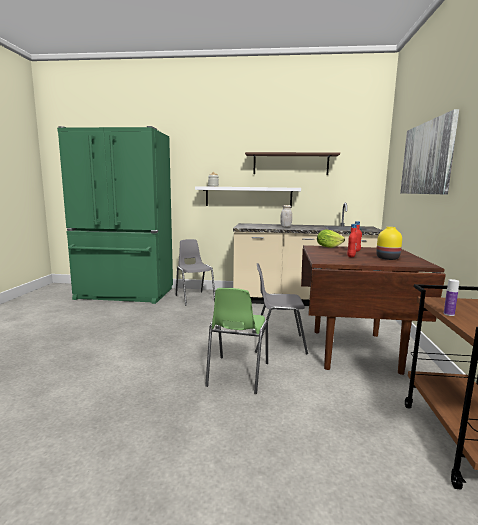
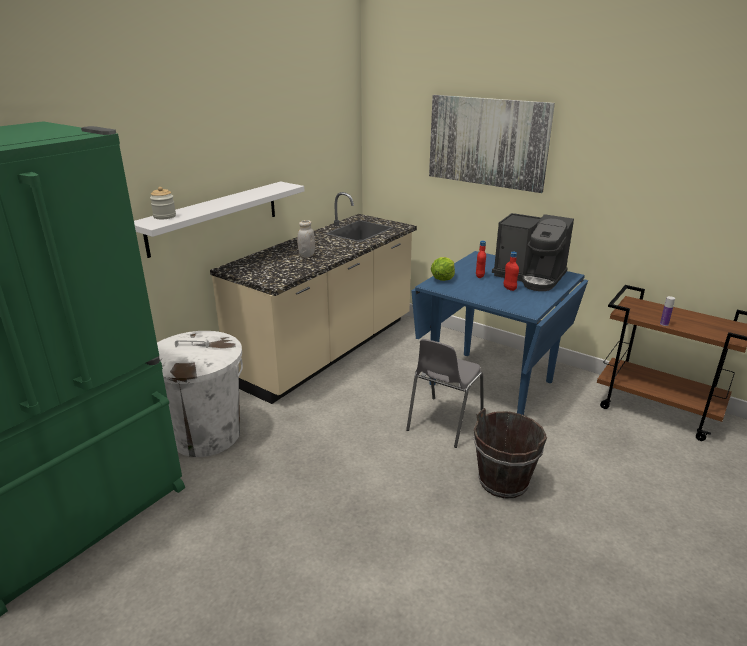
camera: 60 degrees left, 15 degrees up
(194, 298) = (206, 435): grey chair -> white trash can
(237, 374) = (502, 482): green chair -> brown bucket
(290, 164) = (265, 144): shelf -> none
(354, 350) = (491, 382): brown dining table -> blue dining table
(388, 258) = (530, 277): yellow vase -> coffee machine

